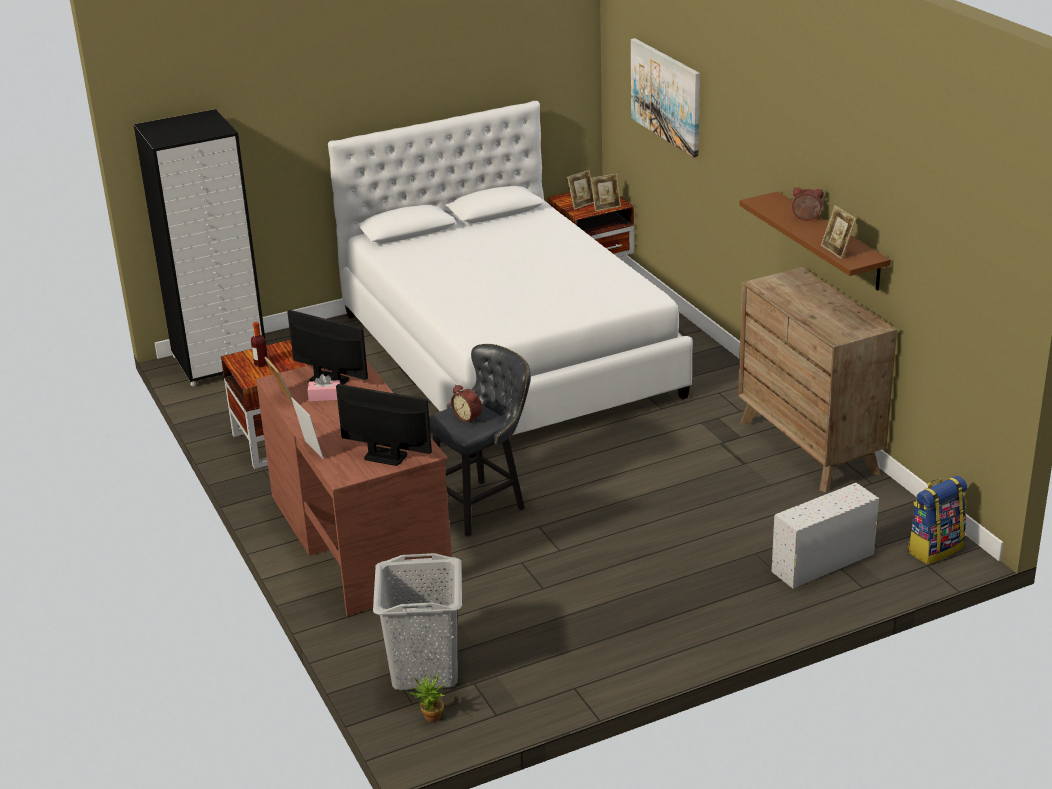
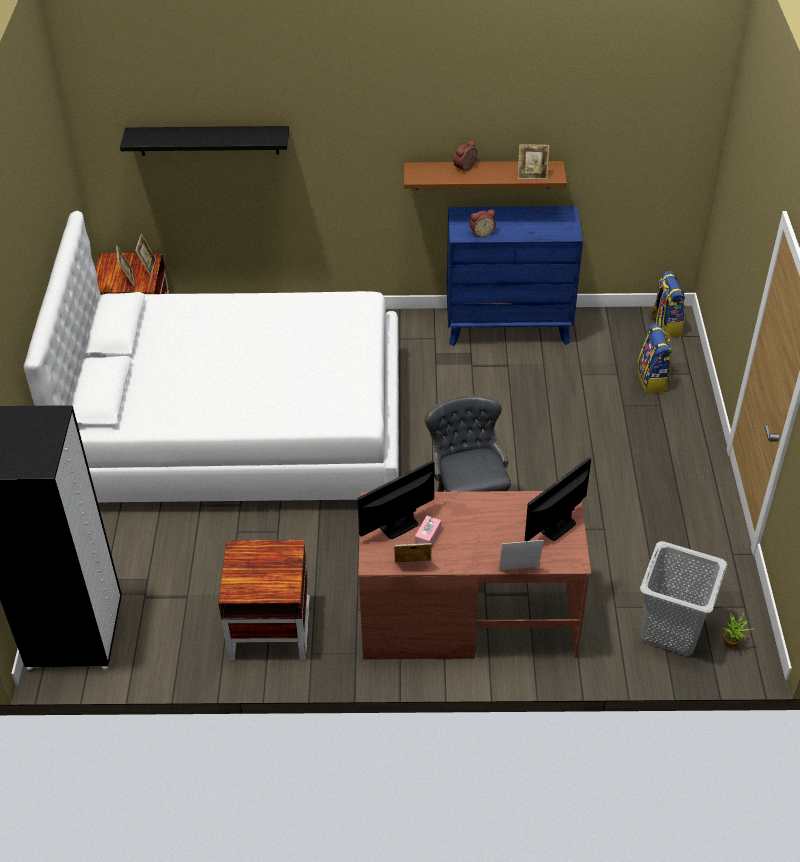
camera: 65 degrees left, 15 degrees up
(261, 364) = (260, 576): bottle -> none
(468, 417) = (473, 467): alarm clock -> alarm clock (481, 233)
(666, 96) = (208, 140): picture -> black shelf
(808, 447) = (508, 326): brown dresser -> blue dresser
(821, 563) = (653, 380): white storage box -> backpack

